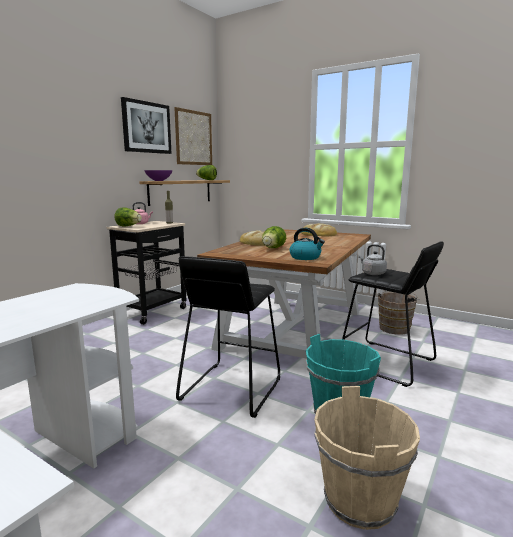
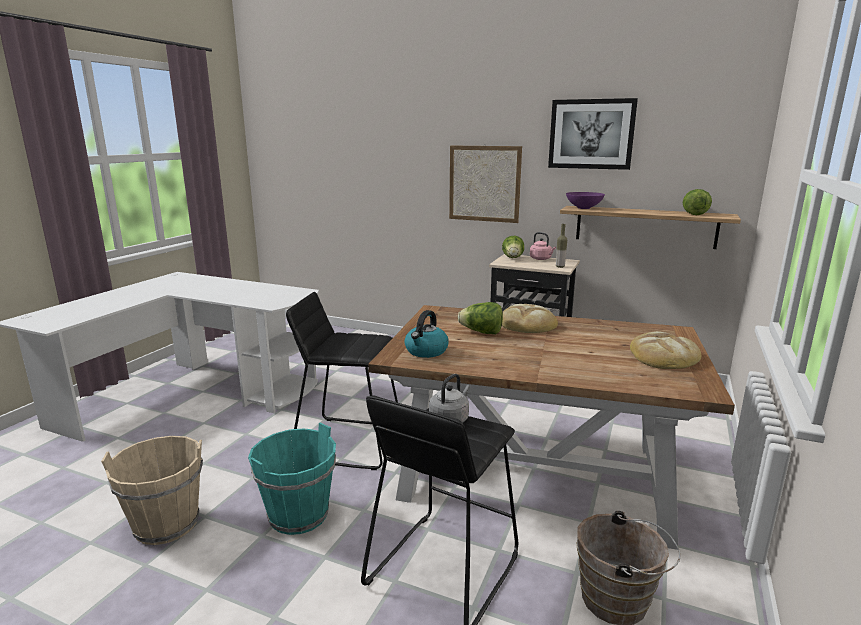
camera: 80 degrees right, 5 degrees up
(193, 137) = (694, 141): picture -> picture (484, 183)

